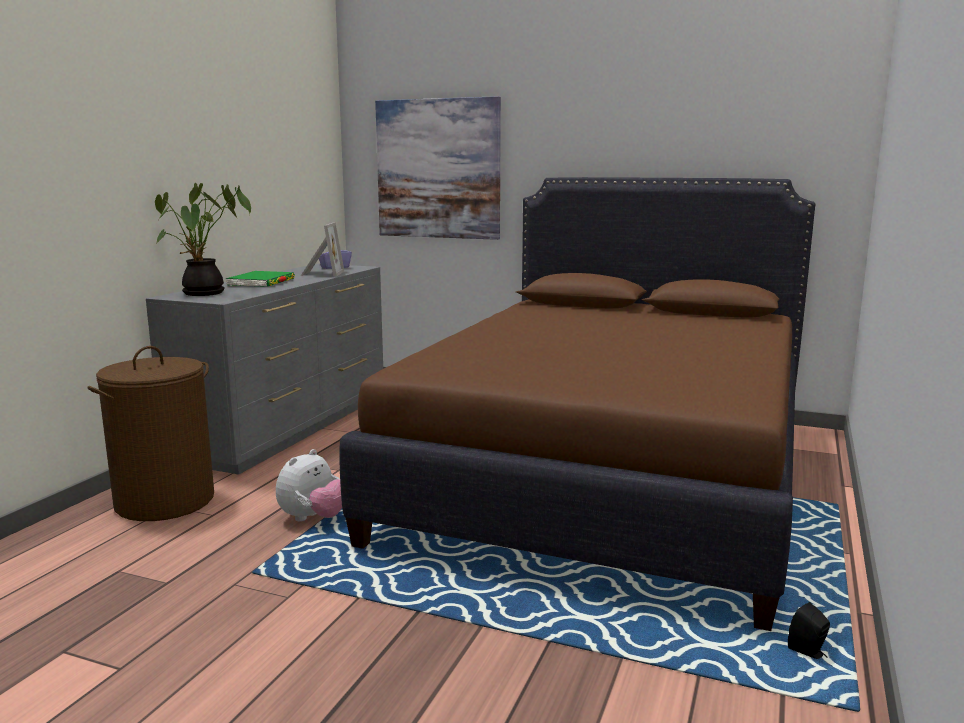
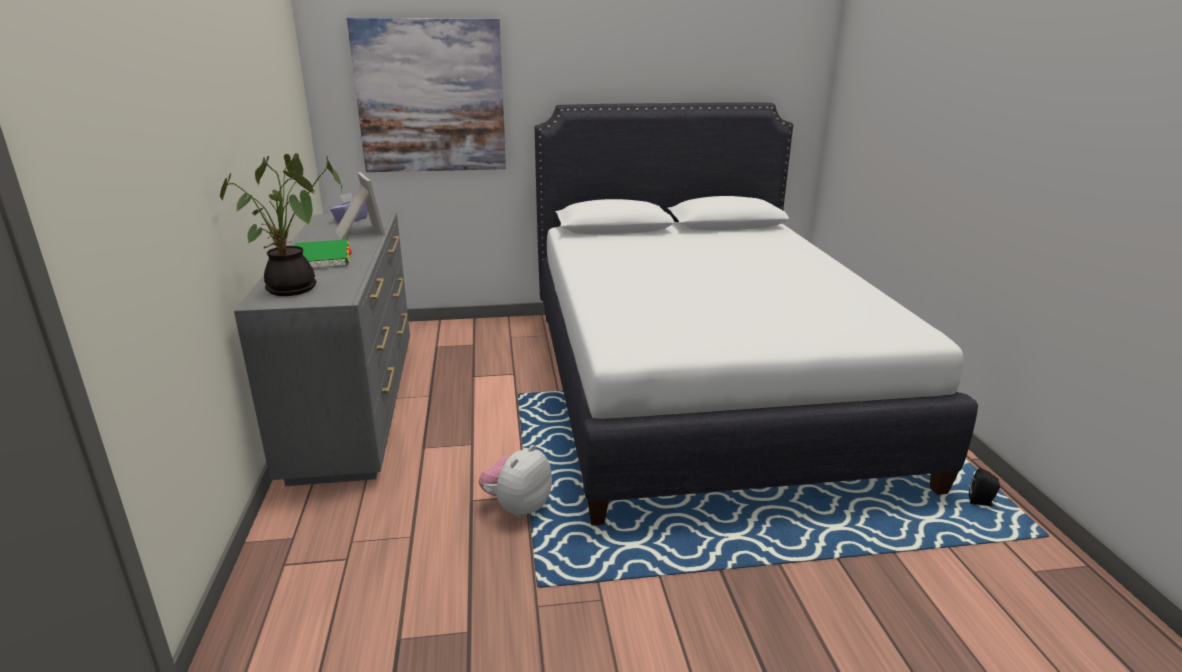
camera: 30 degrees left, 10 degrees up
(165, 501) = (336, 537): brown laundry basket -> none
(313, 518) = (517, 507): plush toy -> plush toy turned 150 degrees counterclockwise
(608, 475) = (700, 386): brown bed -> white bed

